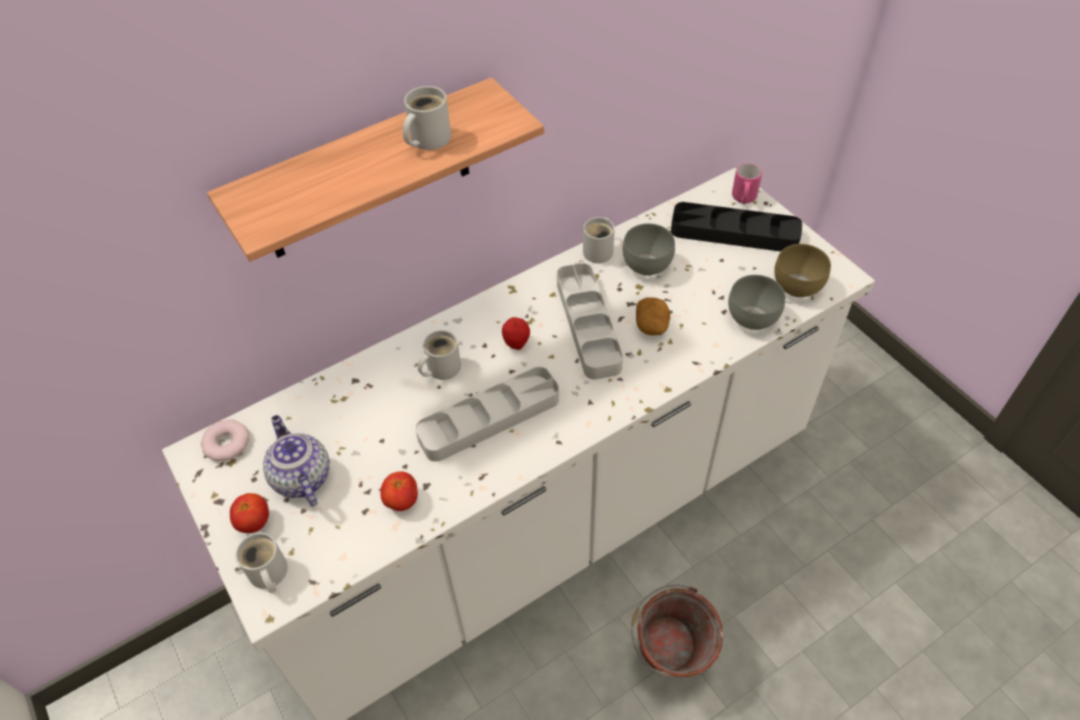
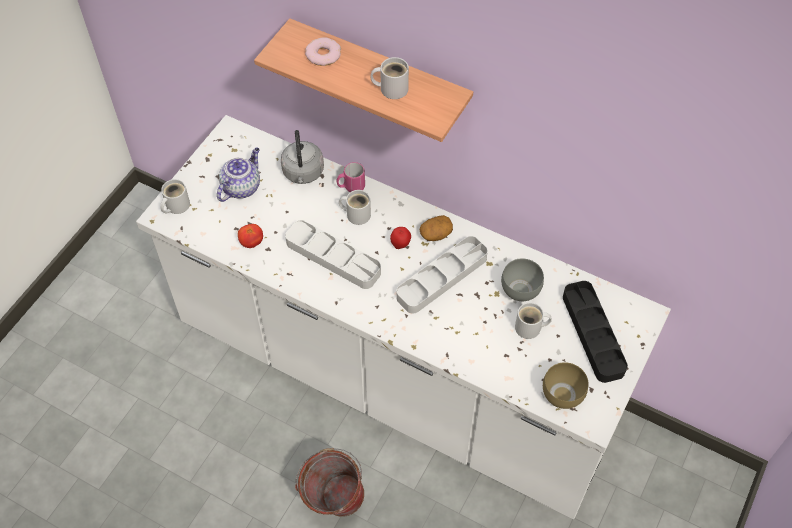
camera: 60 degrees right, 5 degrees up
(226, 443) = (244, 140): donut -> donut (323, 55)
(254, 522) = (203, 182): tomato -> none
(336, 398) = (303, 173): none -> grey kettle
(600, 250) = (516, 256): white mug -> white mug (530, 328)
(652, 325) = (465, 315): potato -> potato (436, 234)
(743, 199) = (635, 327): pink mug -> pink mug (351, 187)
(753, 317) = (512, 376): grey bowl -> none

